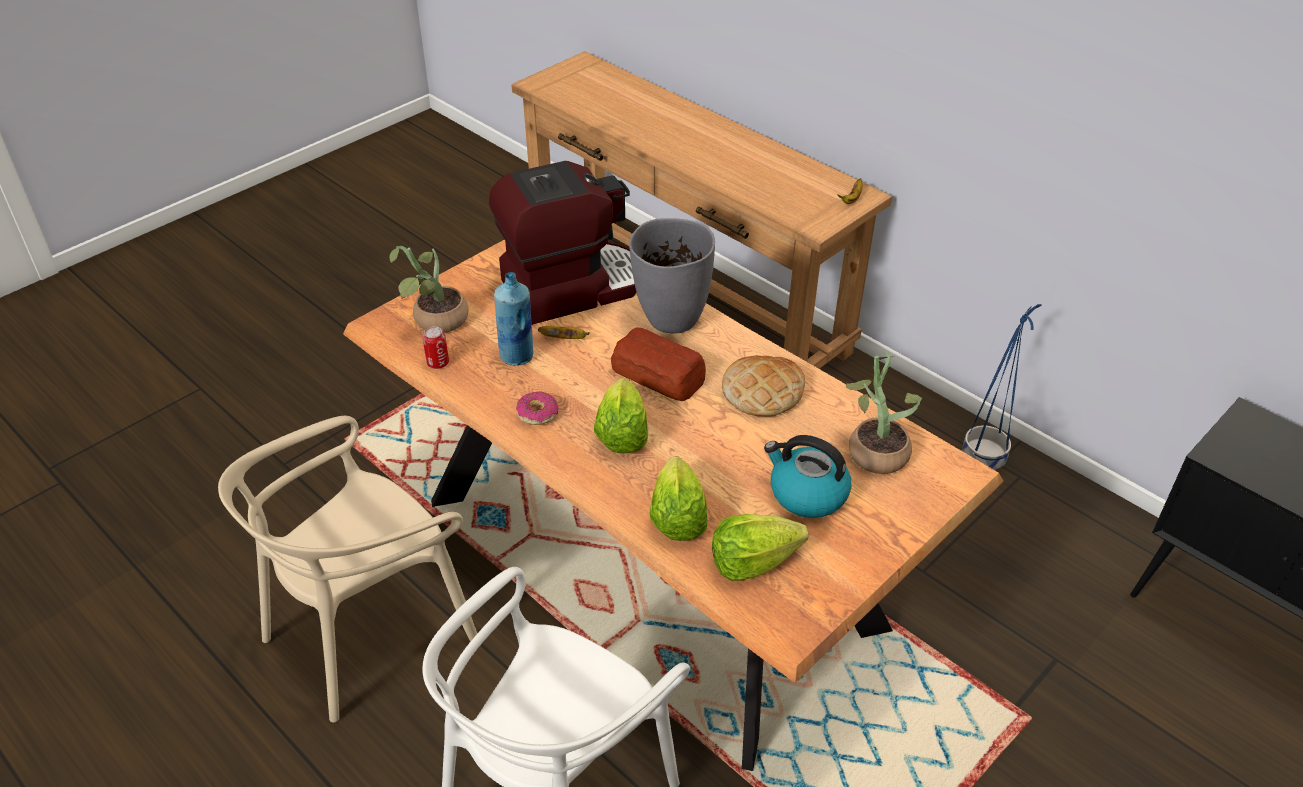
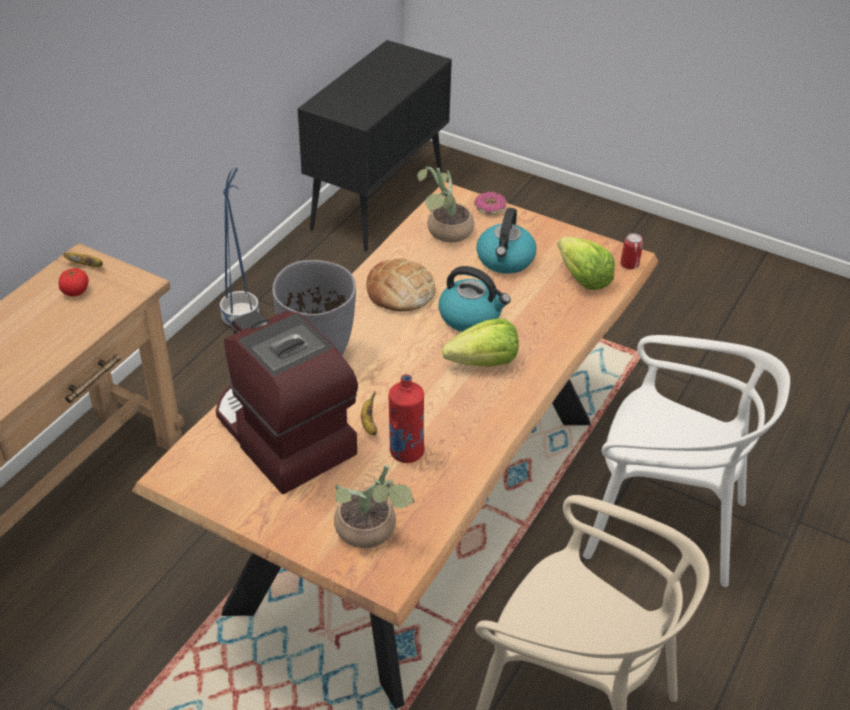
camera: 105 degrees left, 0 degrees up
(438, 363) = (437, 509): can -> can (629, 265)
(517, 356) = (406, 452): blue bottle -> red bottle
(537, 413) = (480, 419): donut -> donut (490, 208)
(658, 375) = (401, 353): bread -> none
(677, 518) = (560, 318): lettuce -> none
(702, 440) = (471, 317): none -> kettle
(812, 192) = (75, 291): none -> tomato

